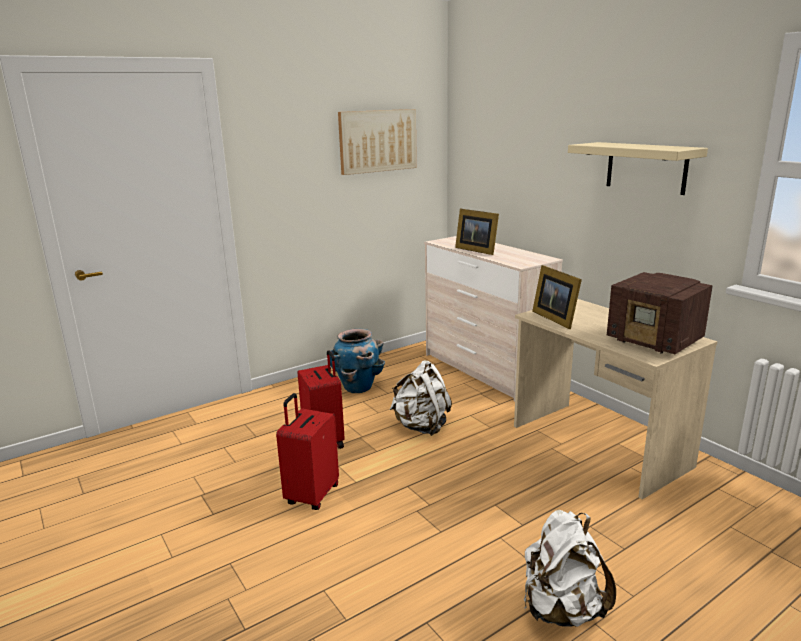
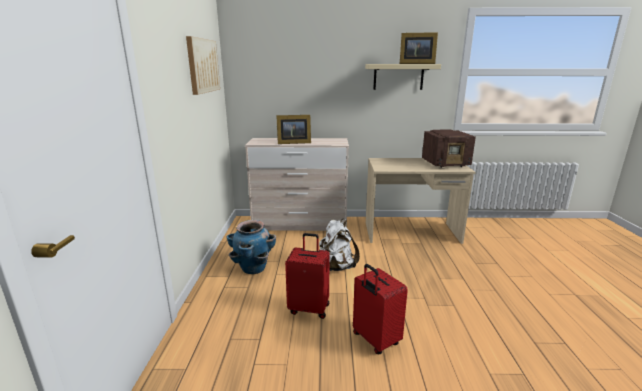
camera: 55 degrees left, 0 degrees up
(555, 318) = (392, 167): picture frame -> picture frame (415, 63)
(561, 609) = (536, 297): white backpack -> none

